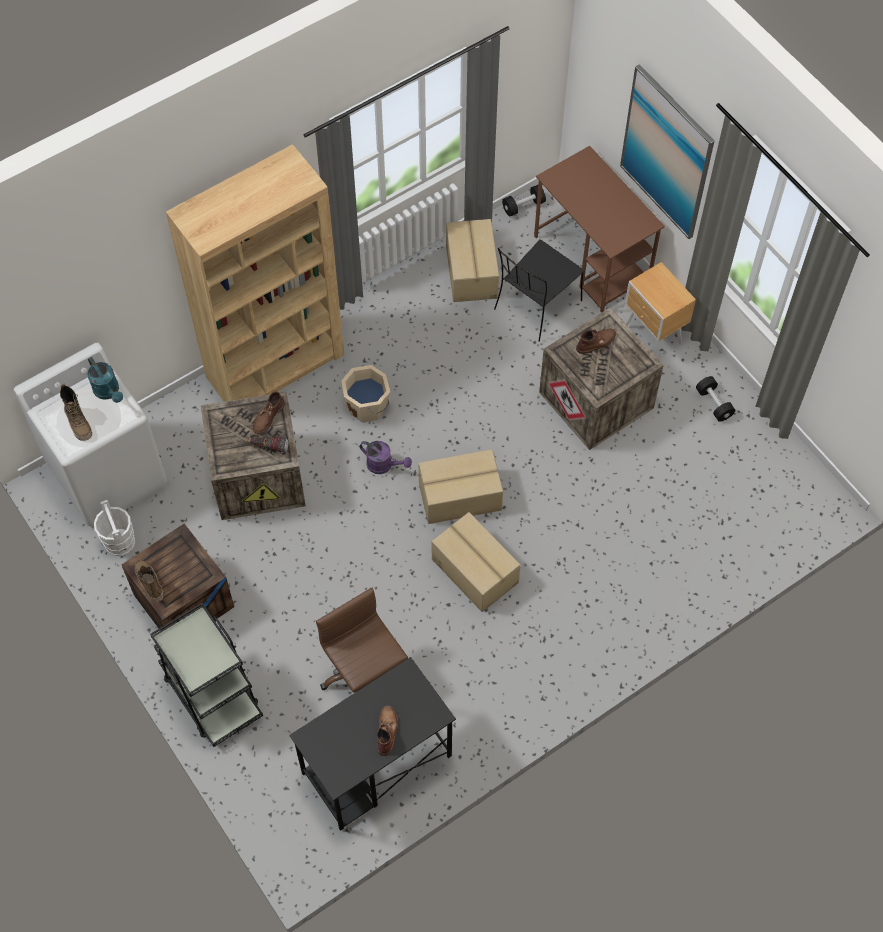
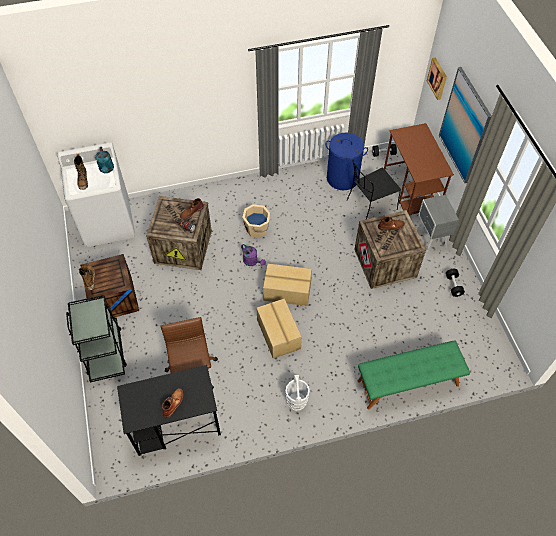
camera: 20 degrees right, 5 degrees down
(120, 542) = (96, 258): white bucket -> white bucket (296, 401)
(276, 366) = (218, 195): brown bookcase -> none
(472, 271) = (342, 178): cardboard box -> blue laundry basket
(597, 77) = (438, 78): none -> picture
(652, 337) = (430, 239): brown nightstand -> grey nightstand
(699, 582) = (408, 383): none -> green bench

